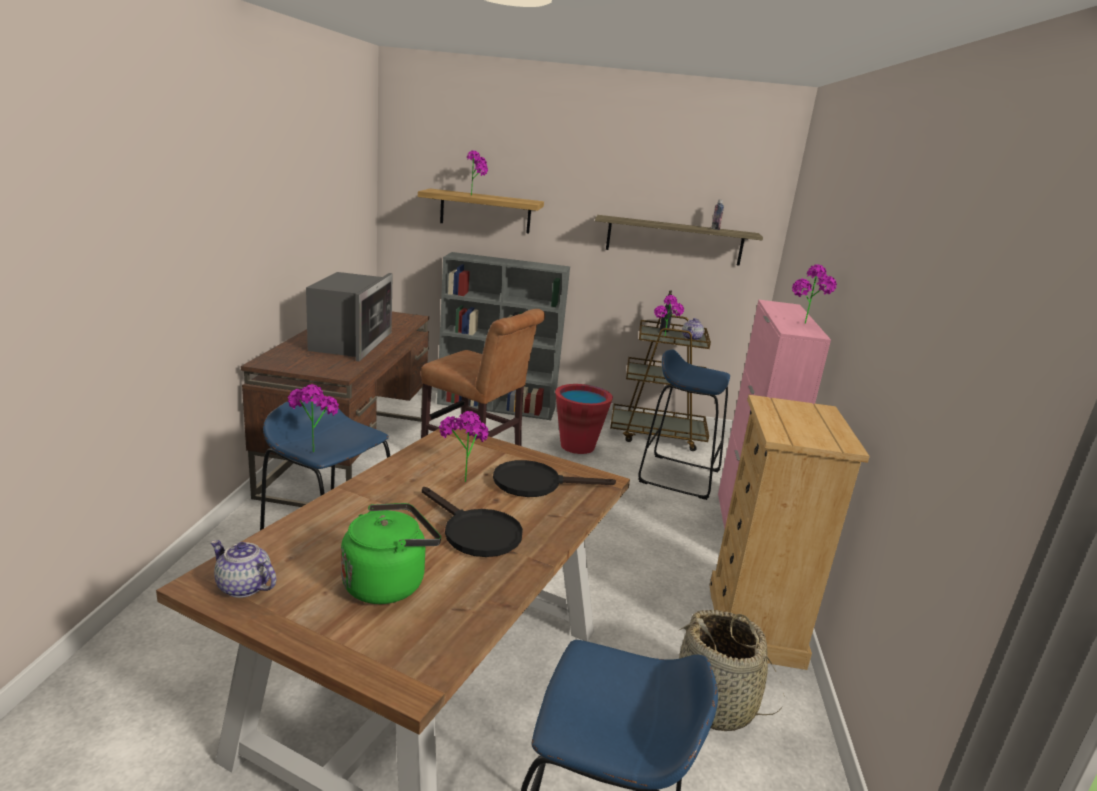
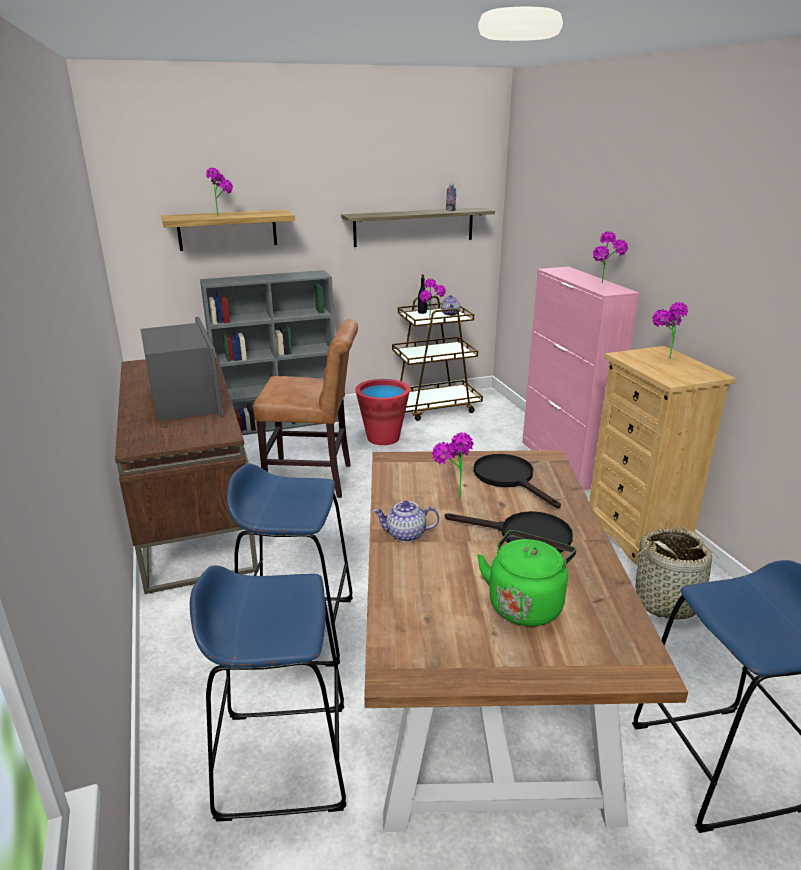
camera: 25 degrees left, 5 degrees up
(243, 587) = (429, 659): teapot -> teapot (405, 534)
(313, 448) = (291, 516): potted plant -> potted plant (662, 357)
(536, 483) = (509, 478): black frying pan -> black frying pan turned 90 degrees clockwise
(679, 476) = (482, 437): blue stool -> blue stool (283, 759)

